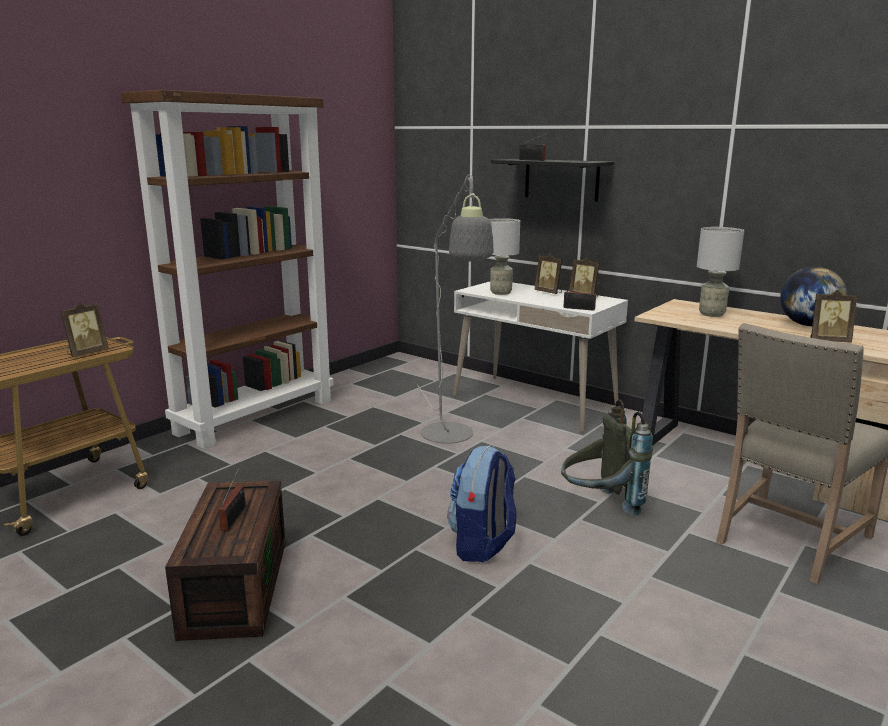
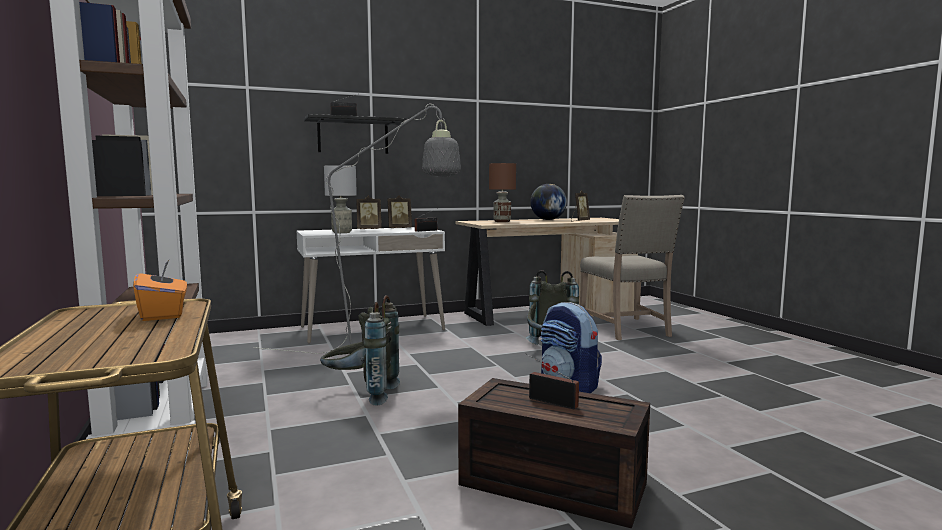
camera: 60 degrees left, 10 degrees down
(86, 353) = (163, 314): picture frame -> orange tissue box
(356, 456) = (361, 394): none -> grey backpack
(712, 314) = (502, 221): grey table lamp -> brown table lamp

